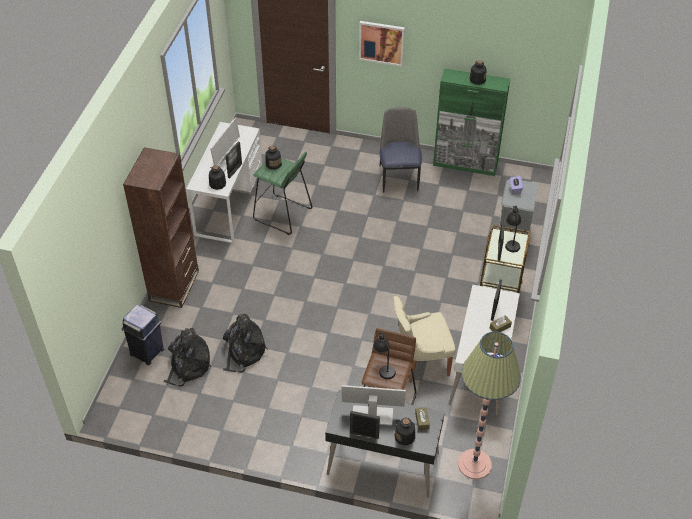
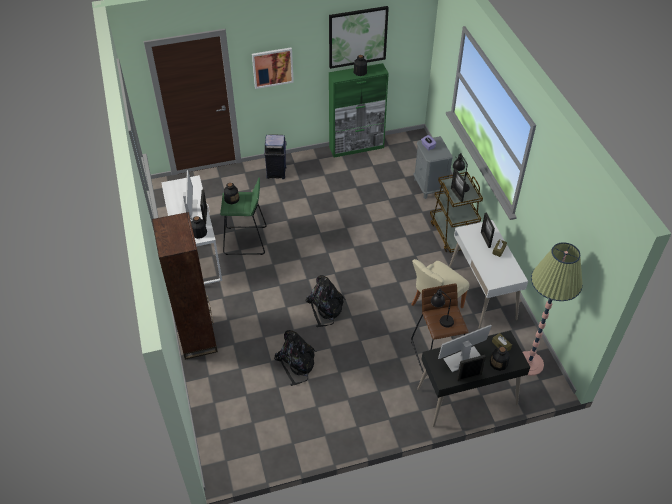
camera: 30 degrees left, 0 degrees up
(147, 352) = (215, 402): blue trash can -> blue trash can (277, 172)
(188, 366) = (259, 397): black backpack -> black backpack (325, 308)
(399, 177) = (315, 176): chair -> none
(483, 39) = (357, 37): none -> picture

